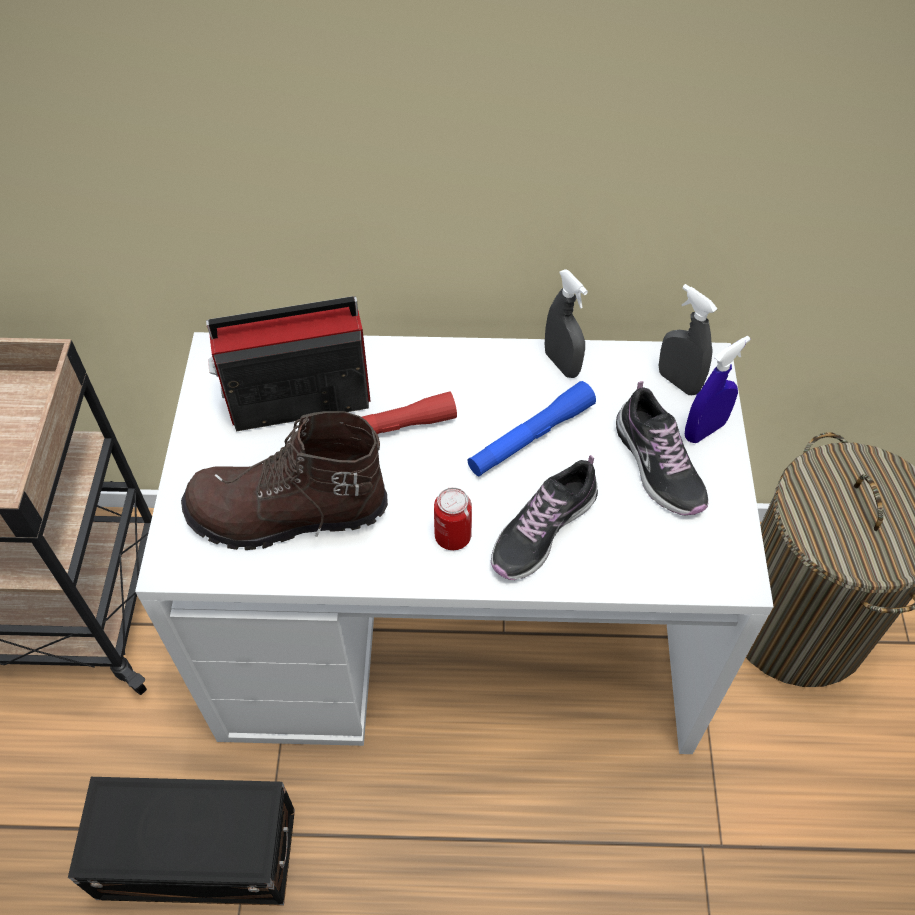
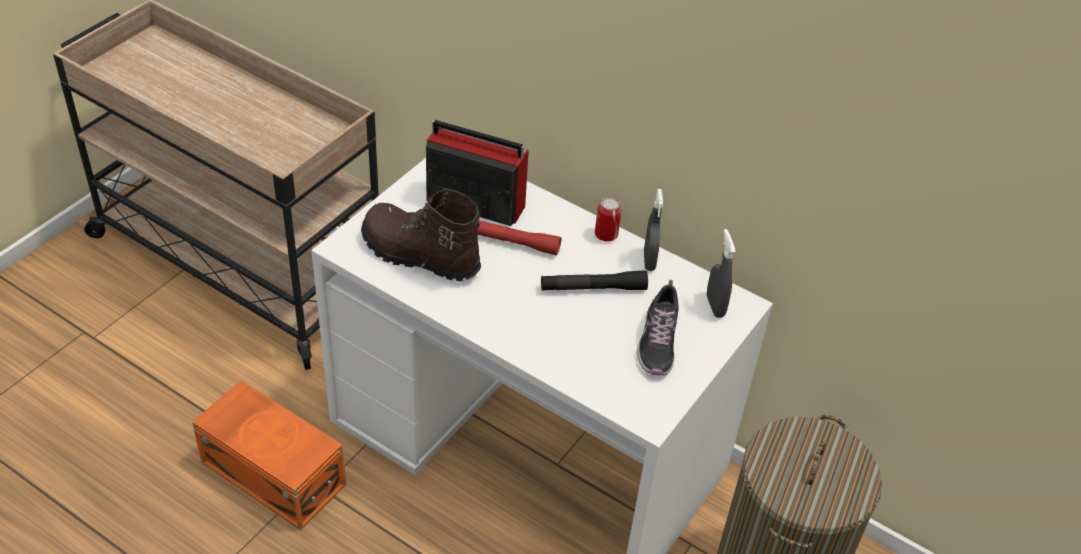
camera: 30 degrees right, 10 degrees down
(195, 851) = (273, 471): black storage box -> orange storage box
(453, 536) = (501, 313): can -> can (606, 235)
(531, 437) = (593, 288): blue flashlight -> black flashlight
(542, 530) = (556, 337): shoe -> none
(704, 430) = (706, 339): blue spray bottle -> none

